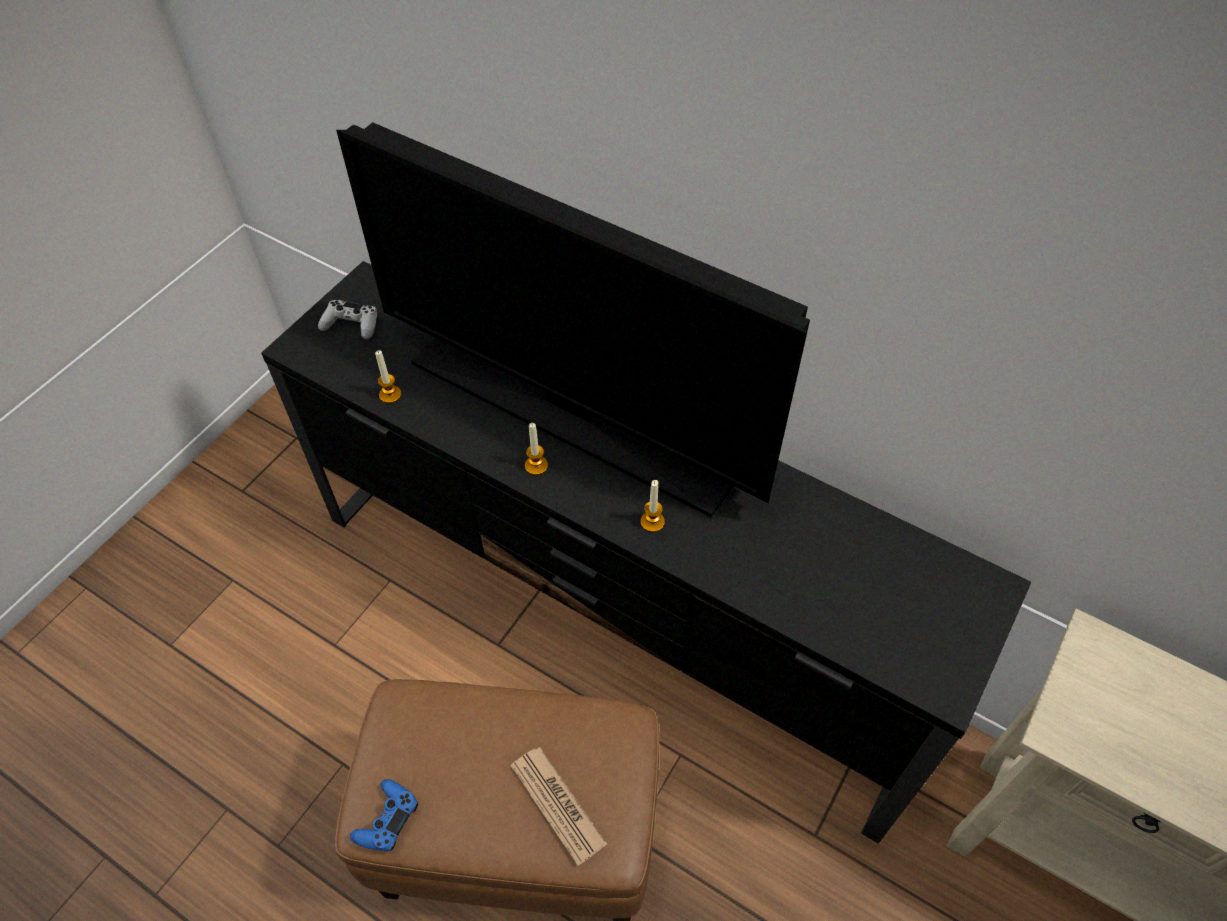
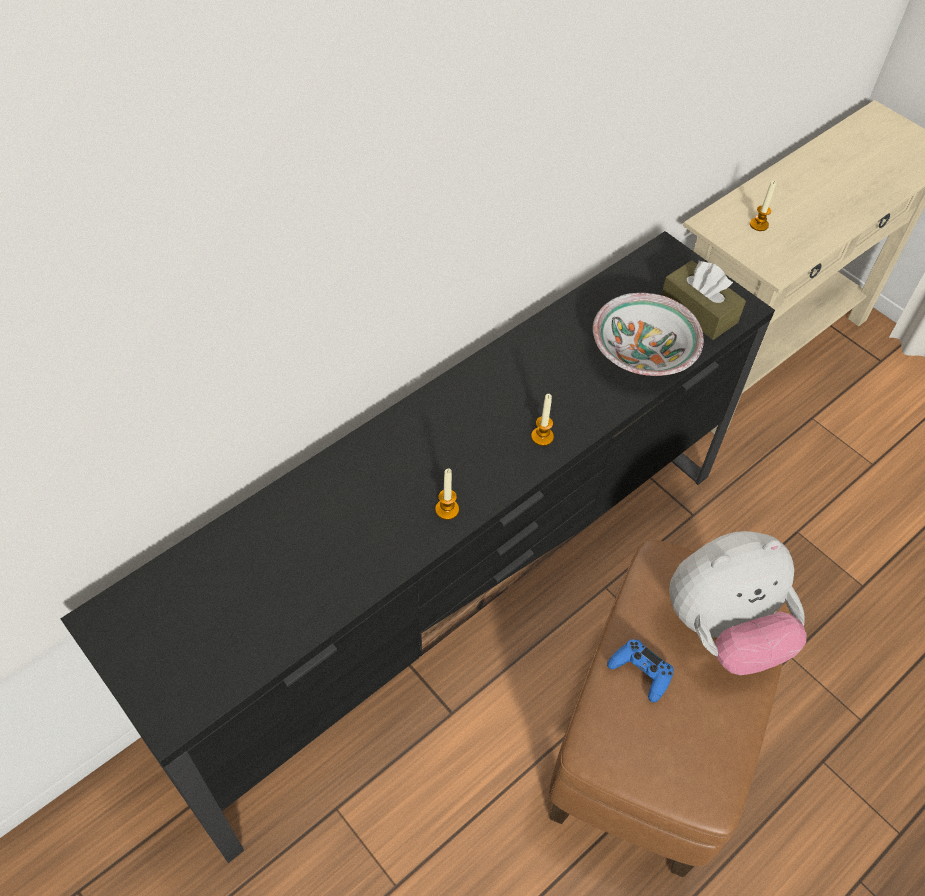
camera: 75 degrees left, 0 degrees up
(351, 324) = (166, 648): white game controller -> none
(387, 819) = (713, 776): blue game controller -> blue game controller (640, 672)
(390, 395) = (296, 624): candle -> candle (759, 225)
(558, 805) = (724, 629): newspaper -> plush toy
(573, 416) = (397, 465): television -> none
(812, 594) = (644, 353): none -> bowl
(912, 641) = (698, 310): none -> brown tissue box

